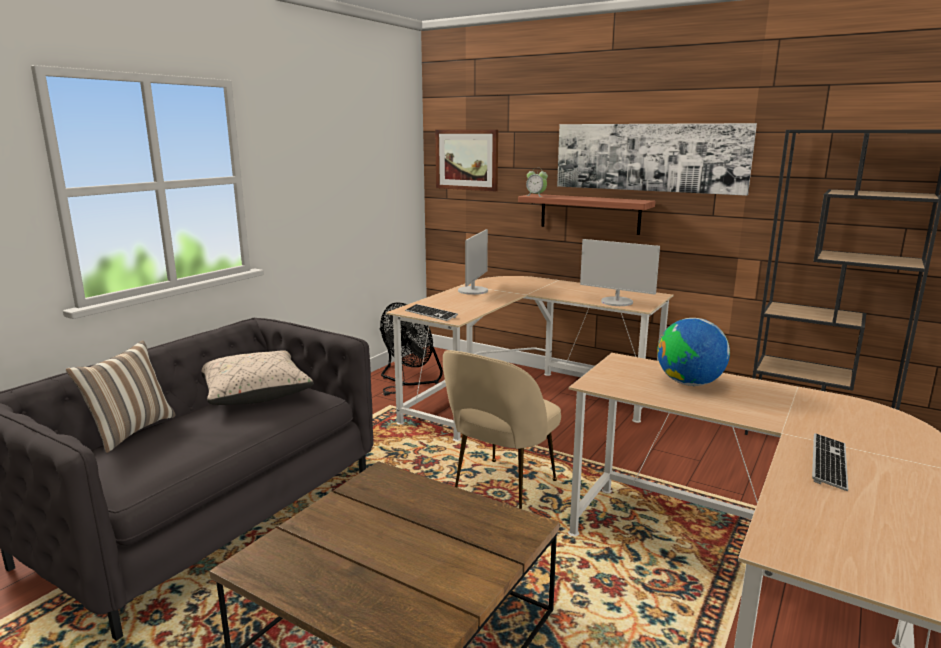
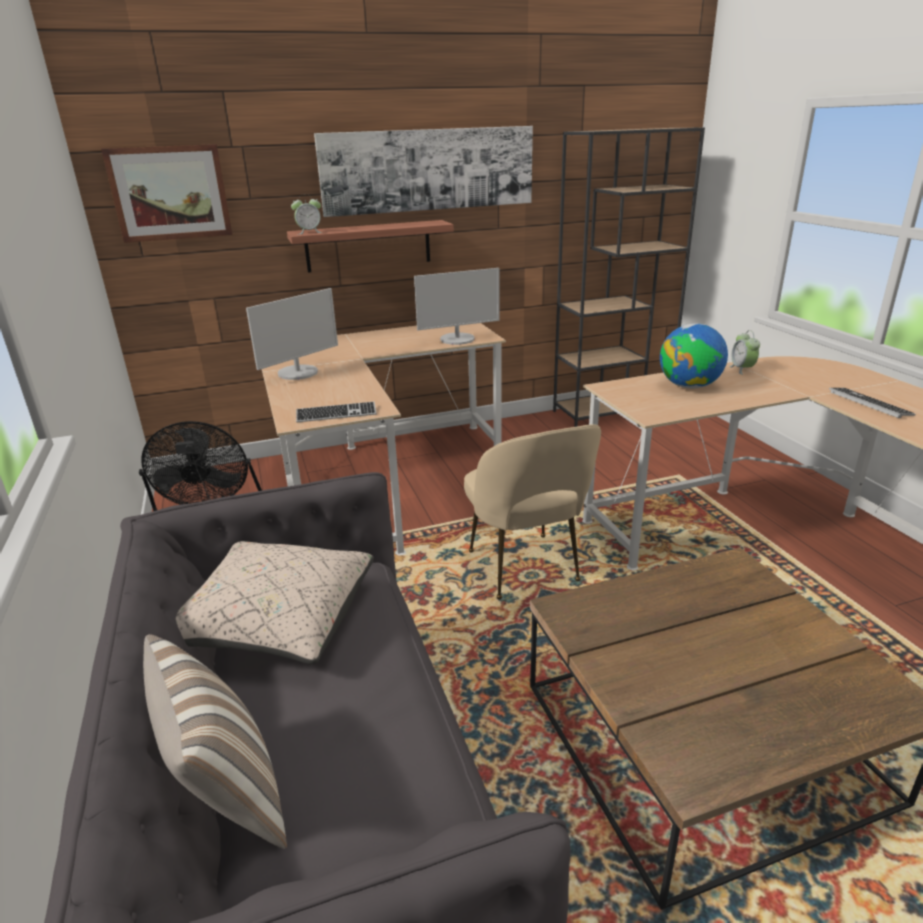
camera: 50 degrees left, 10 degrees up
(473, 291) = (298, 373): monitor -> monitor turned 75 degrees clockwise
(786, 394) = (742, 369): none -> alarm clock

